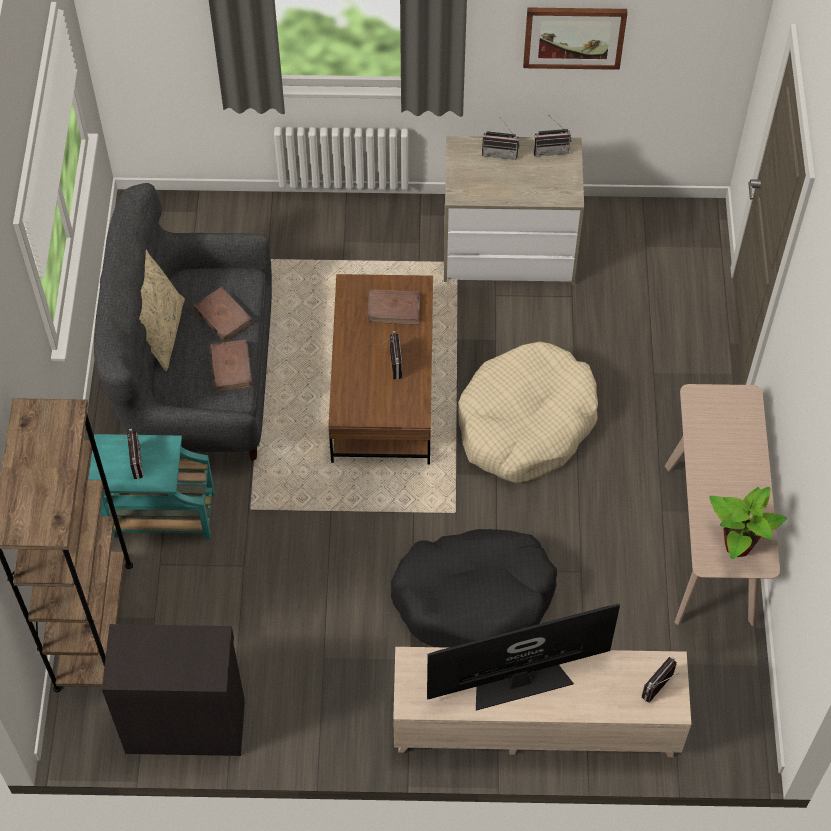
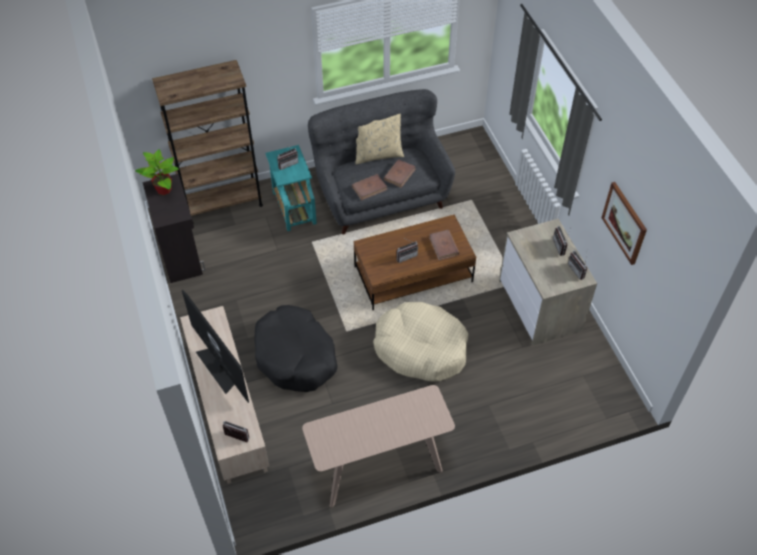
camera: 70 degrees right, 5 degrees down
(738, 545) = (331, 443): potted plant -> potted plant (164, 189)

